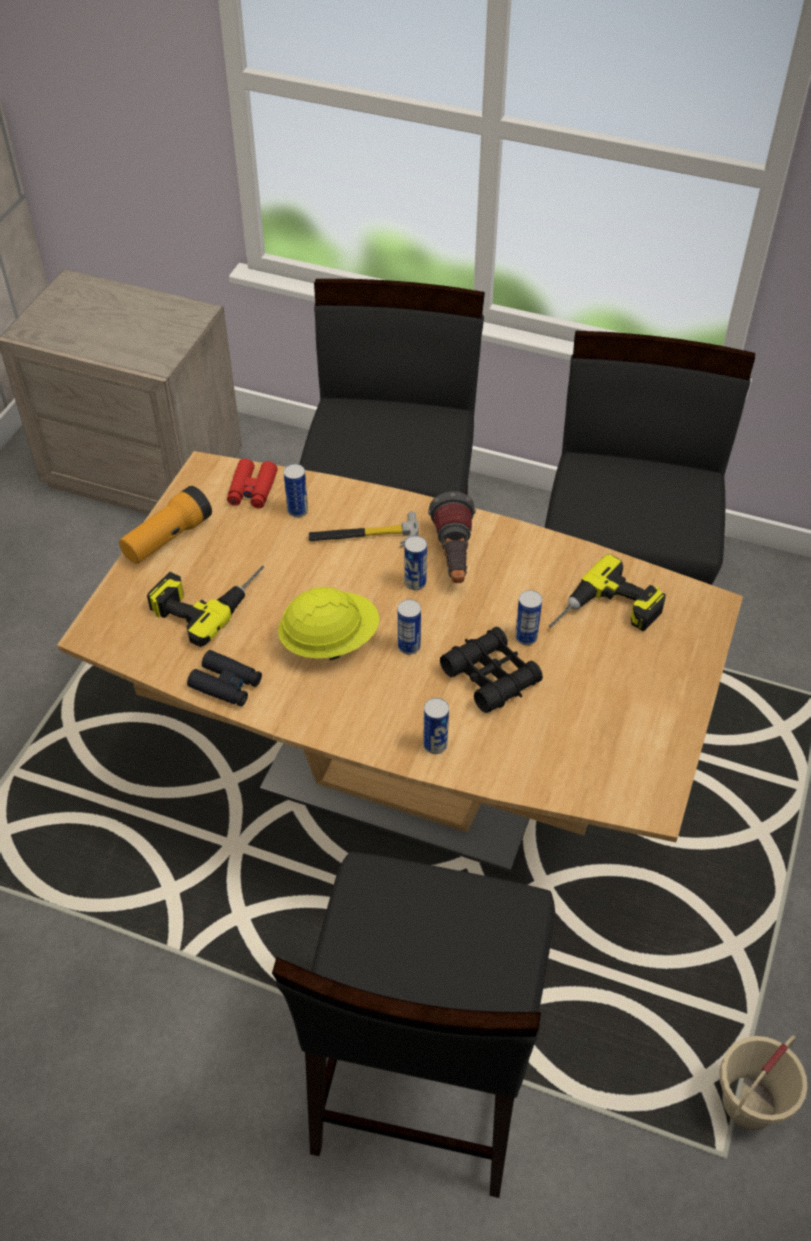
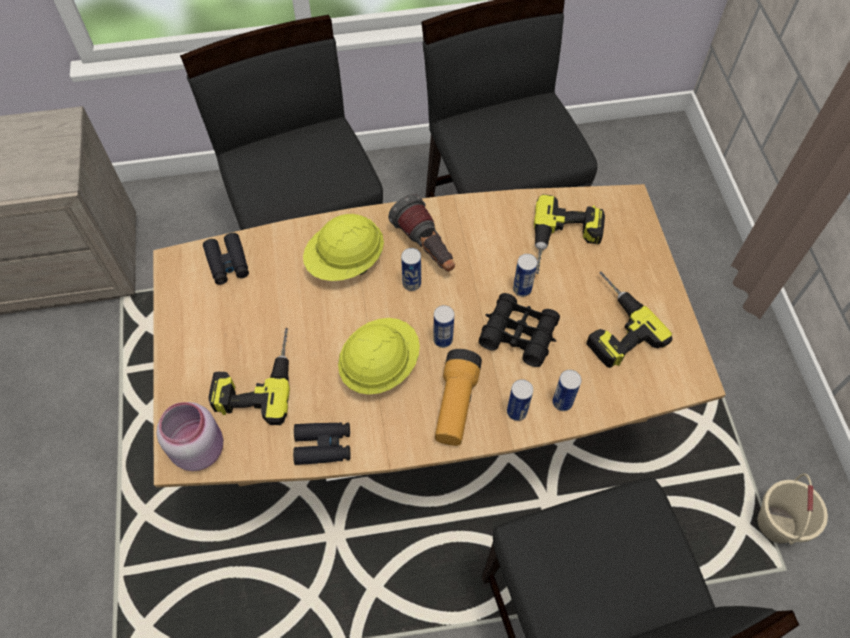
camera: 30 degrees left, 10 degrees up
(116, 633) = (199, 448): none -> pink jar
(167, 538) = (185, 340): flashlight -> flashlight (456, 404)
(252, 490) = (228, 263): red binoculars -> black binoculars
(297, 510) = (277, 264): can -> can (562, 402)
(364, 536) = (345, 262): hammer -> yellow hard hat
(598, 711) = (611, 323): none -> power drill

